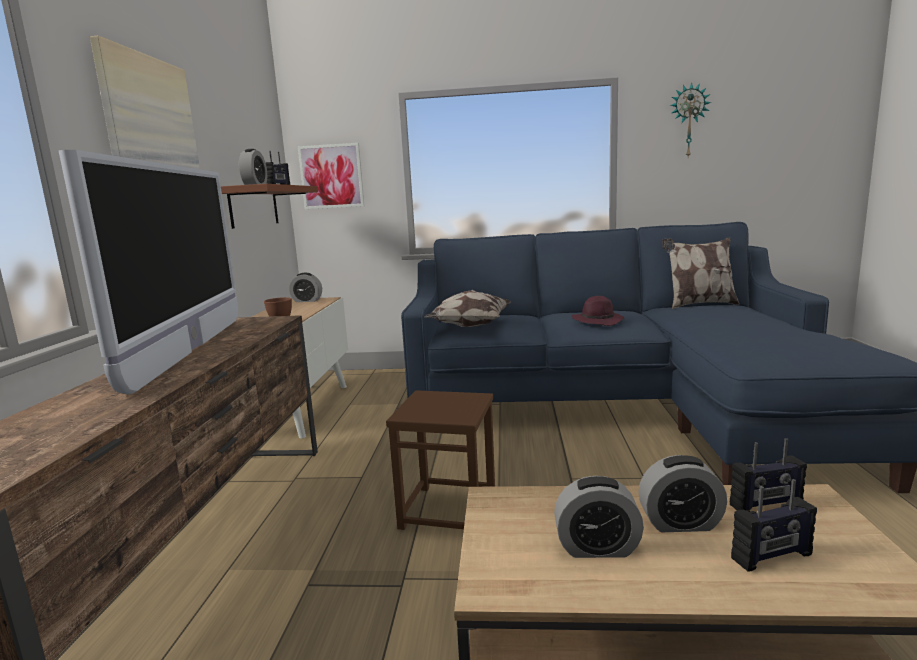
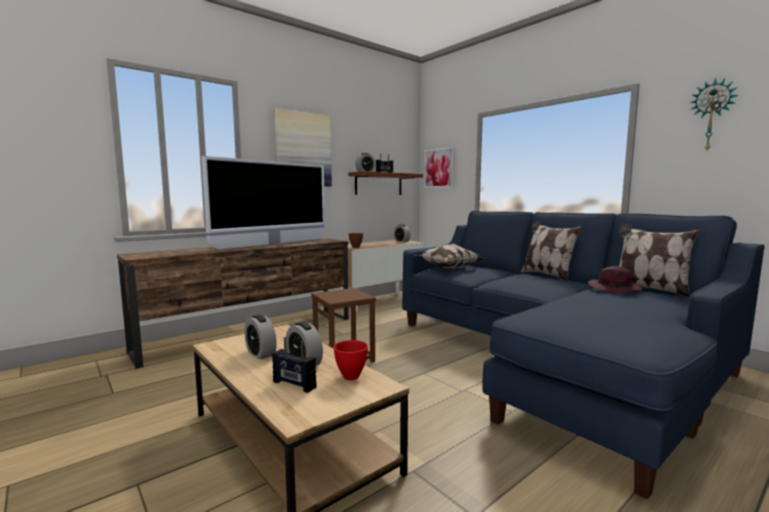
camera: 45 degrees right, 5 degrees down
(581, 310) = (547, 275): none -> pillow
(598, 321) = (526, 281): purple hat -> purple hat (615, 289)
(766, 505) = (352, 376): radio -> red bowl

